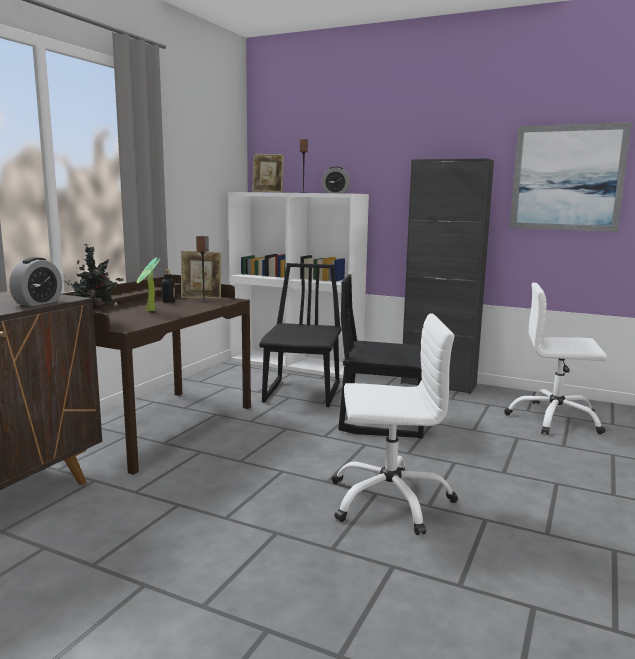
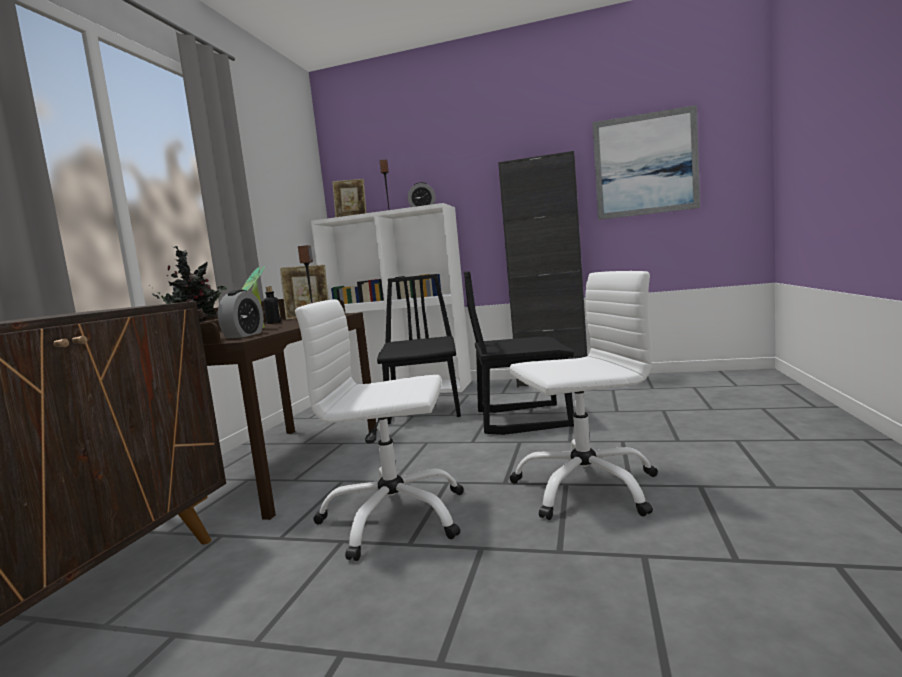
camera: 10 degrees left, 5 degrees down
(38, 303) = (125, 308): alarm clock -> alarm clock (244, 335)
(554, 419) = (683, 390): white office chair -> white office chair (393, 517)

